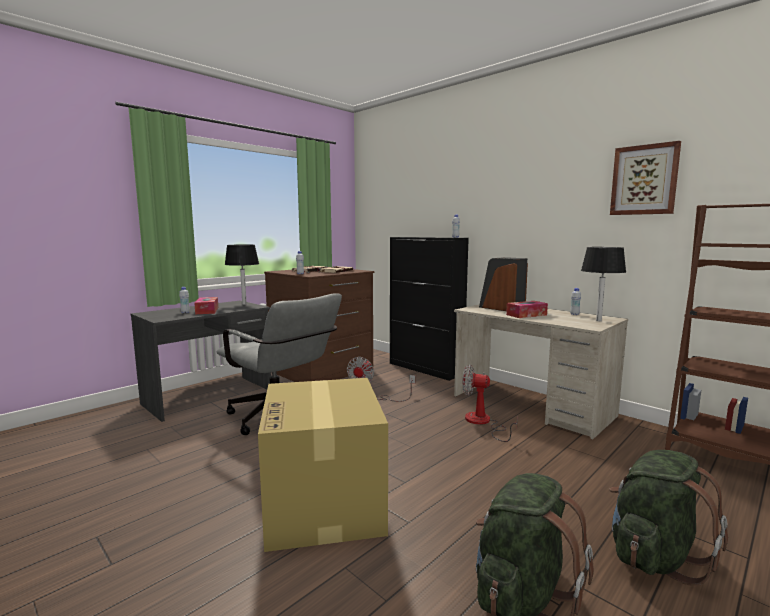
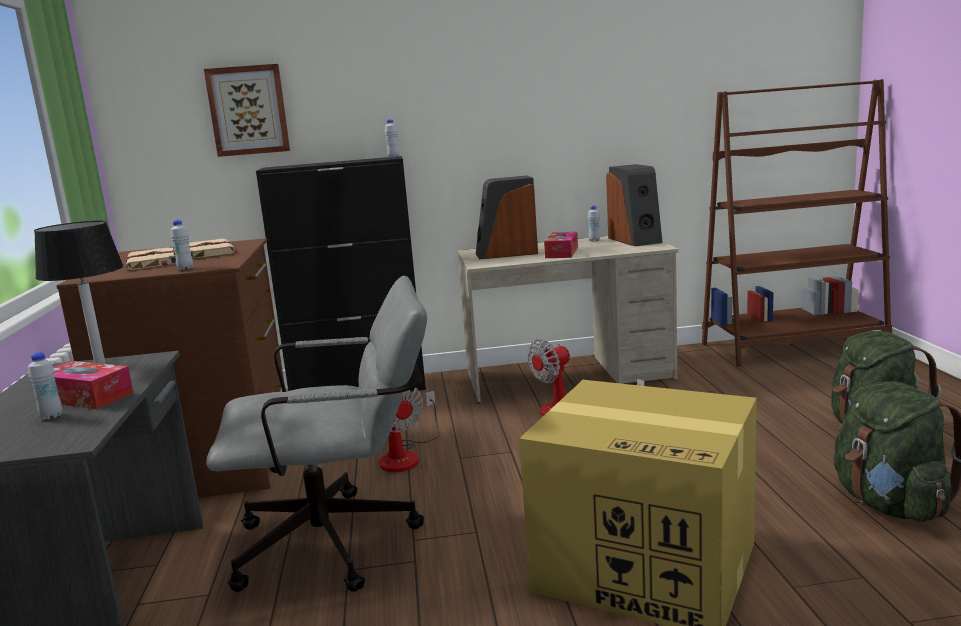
camera: 50 degrees left, 5 degrees up
(599, 320) = (635, 240): black table lamp -> speaker
(644, 180) = (638, 63): picture -> picture (248, 110)

